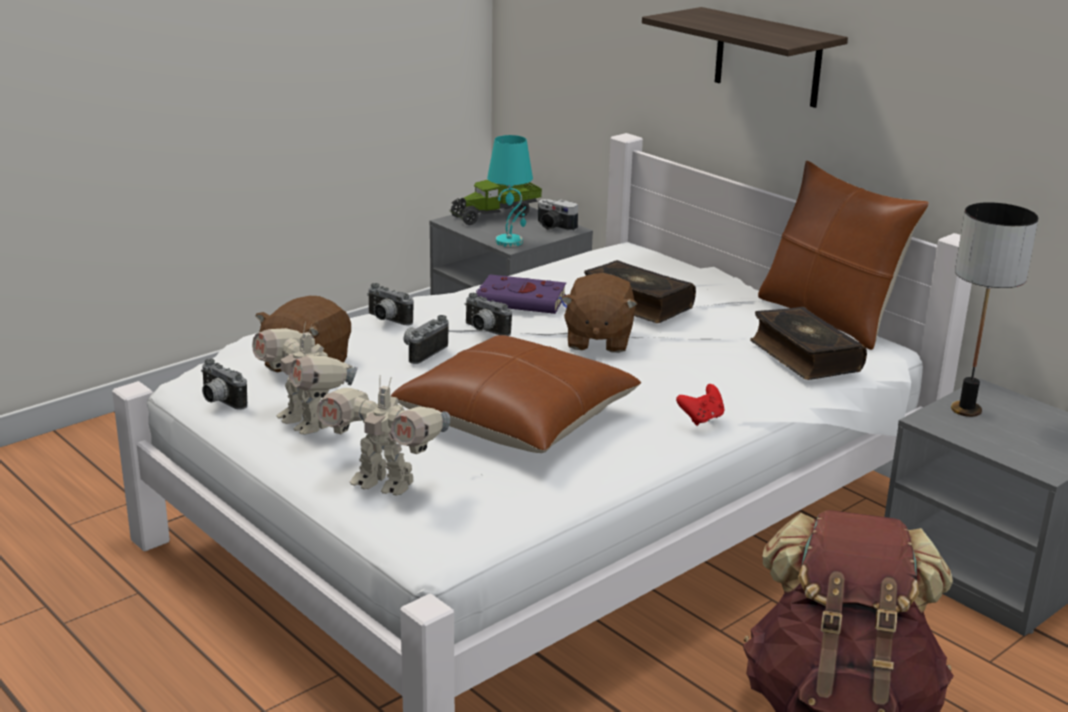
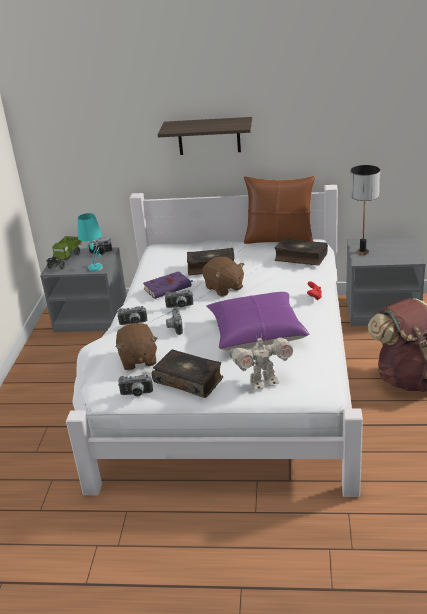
camera: 40 degrees left, 5 degrees up
(307, 422) = (189, 380): toy robot -> book
(516, 418) = (256, 332): brown pillow -> purple pillow

